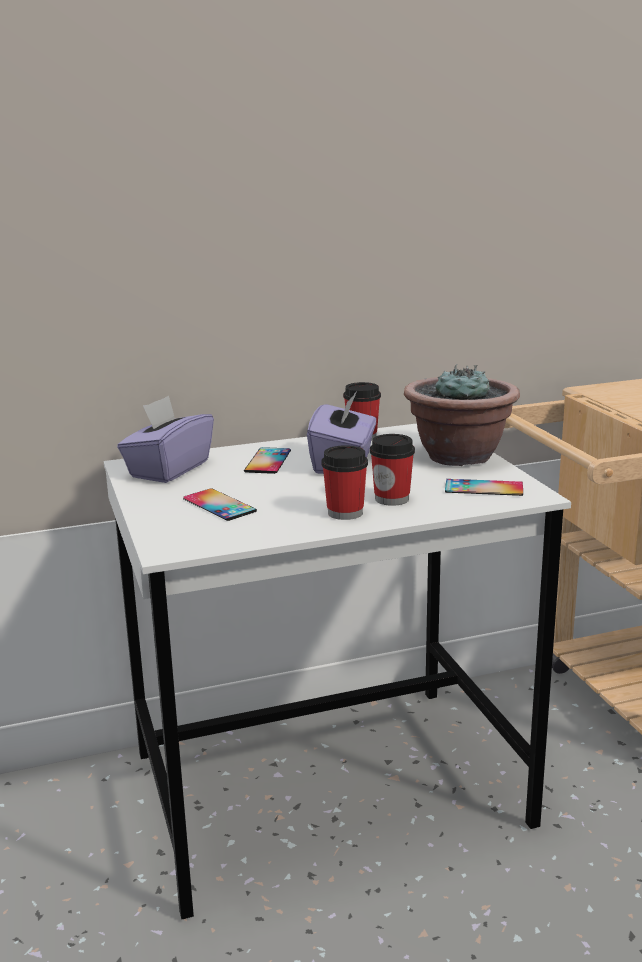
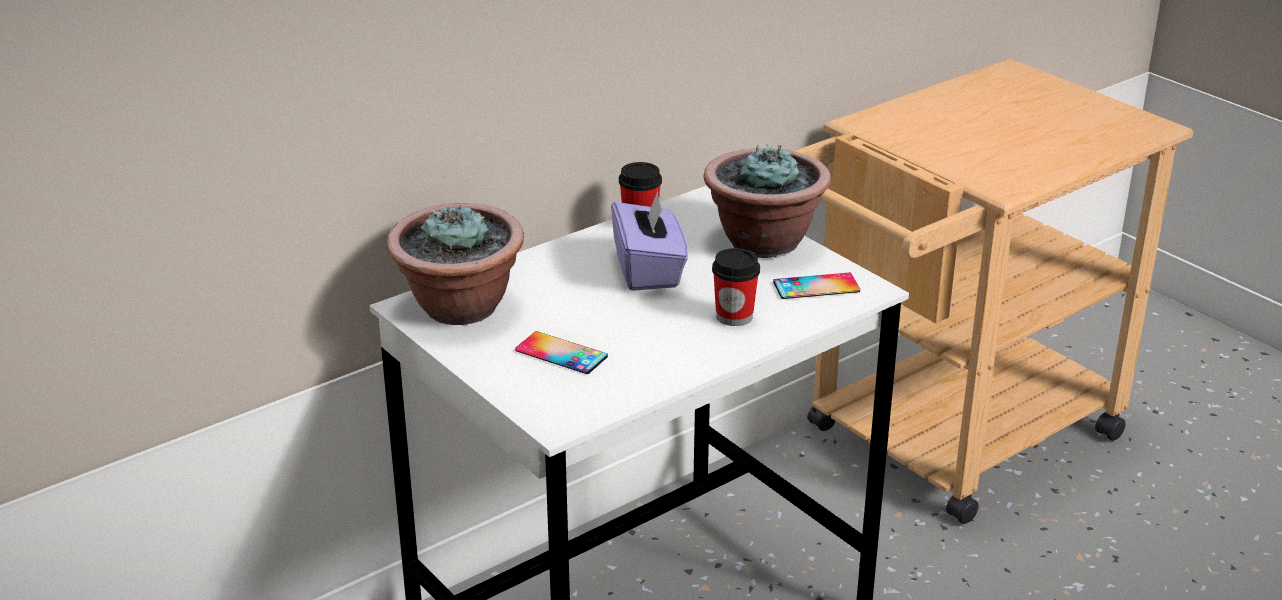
camera: 20 degrees left, 10 degrees up
(168, 469) = (460, 308): purple tissue box -> potted plant
(268, 461) = (563, 278): phone -> none
(345, 513) = (700, 343): cup -> none

